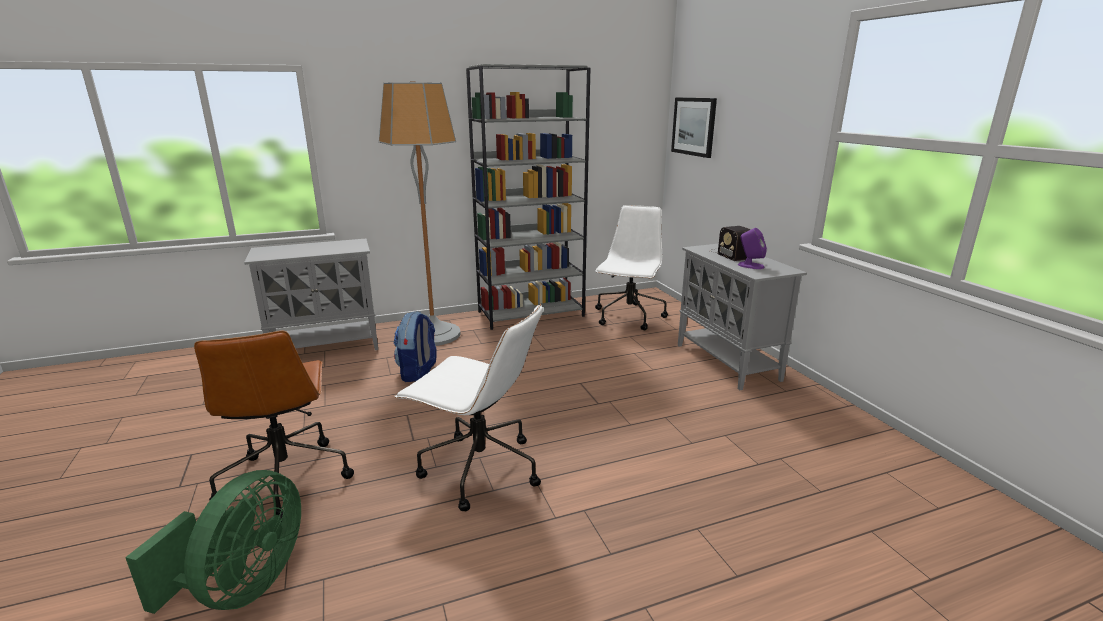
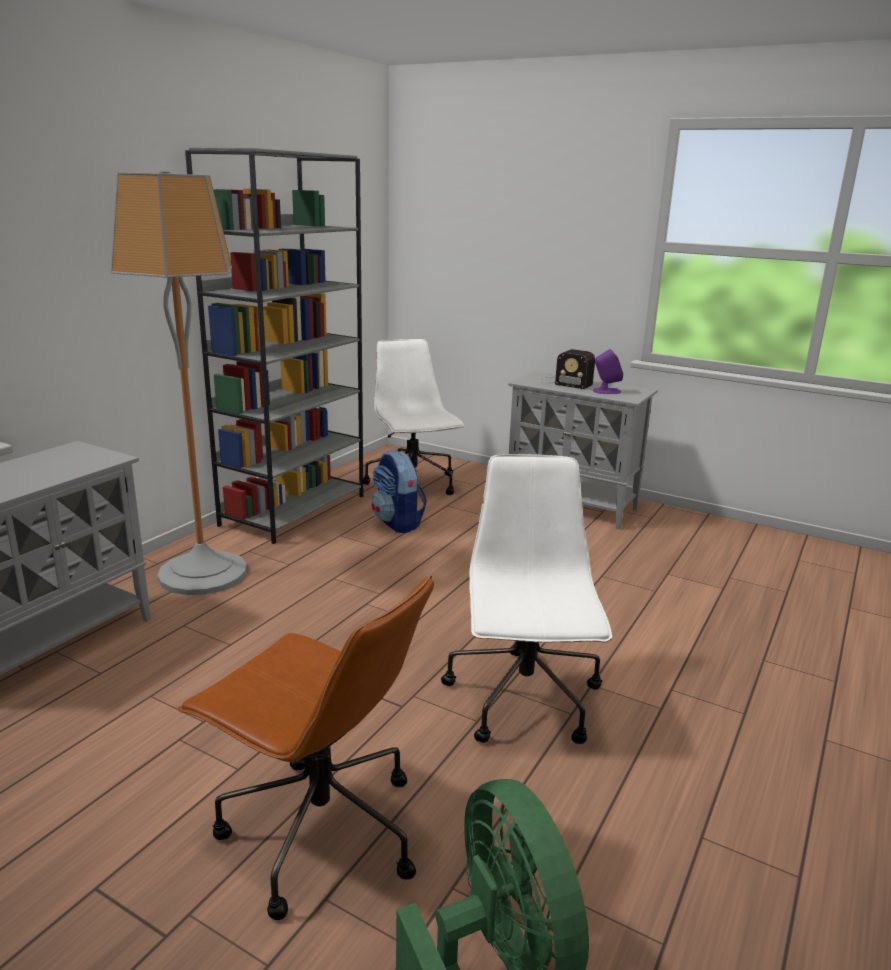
camera: 40 degrees left, 0 degrees up
(418, 372) = (267, 628): backpack -> backpack (398, 523)
(478, 469) = (524, 701): white office chair -> white office chair turned 75 degrees counterclockwise
(694, 126) = (440, 235): picture -> none

